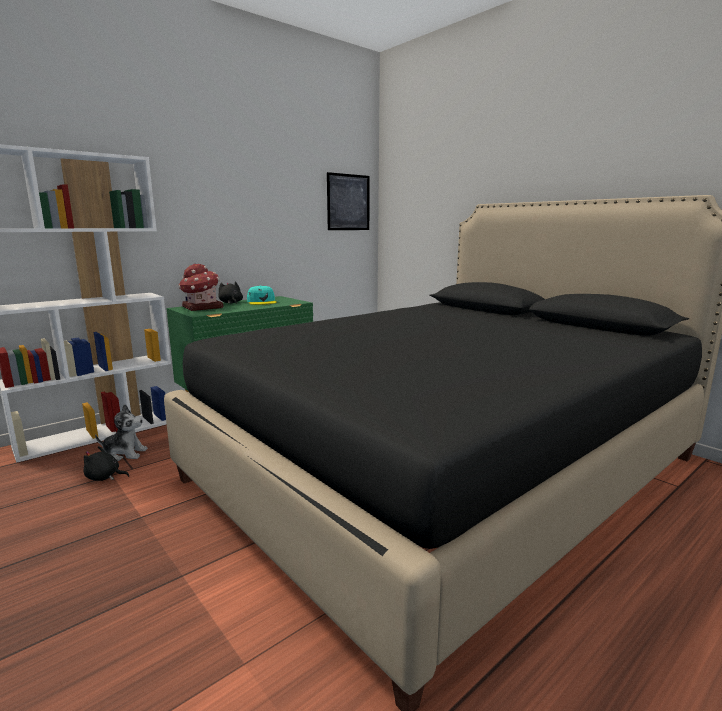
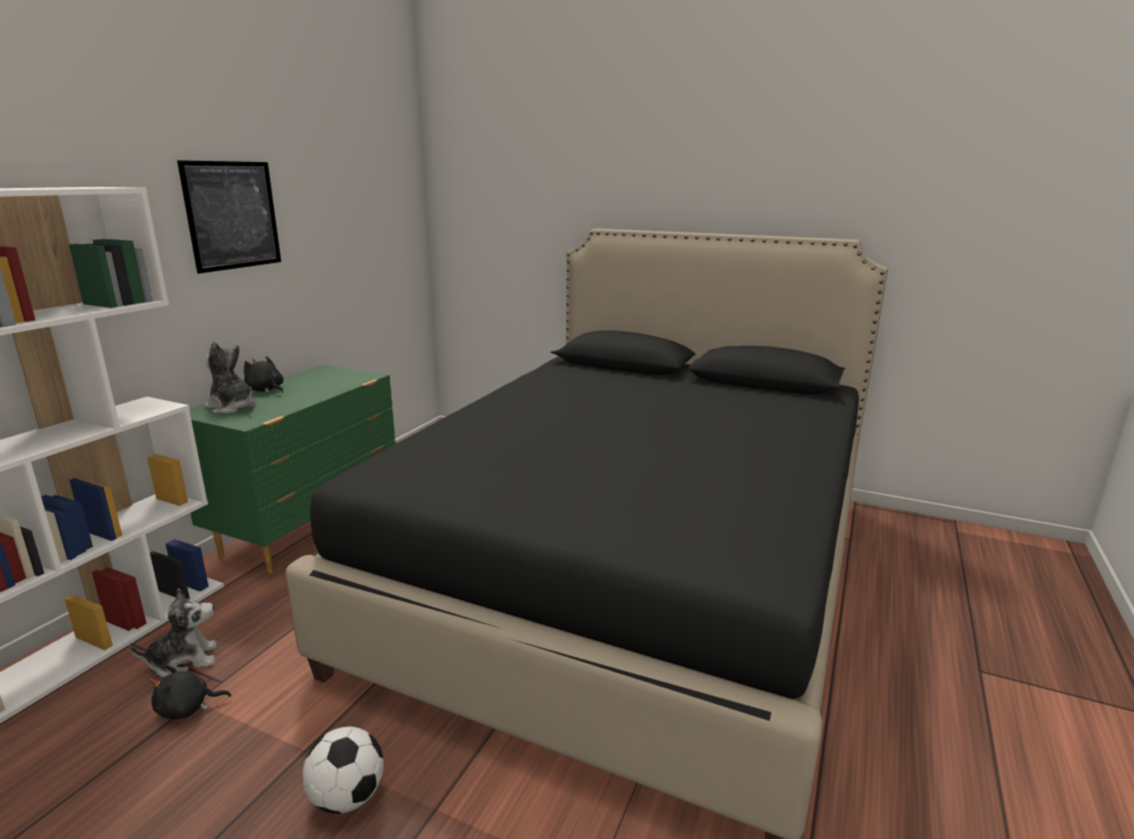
camera: 25 degrees left, 5 degrees up
(140, 550) = (347, 797): none -> football
(201, 307) = (232, 407): toy house -> plush toy
(262, 302) = (313, 382): turquoise cap -> none
(348, 202) = (394, 216): picture -> picture (232, 215)

